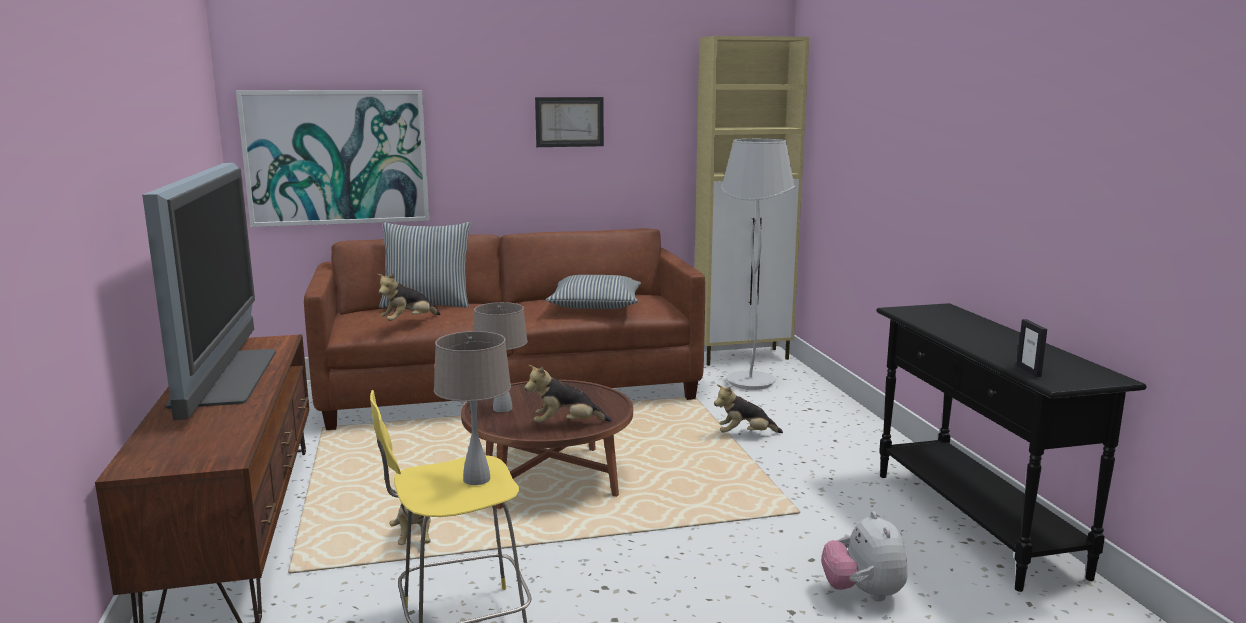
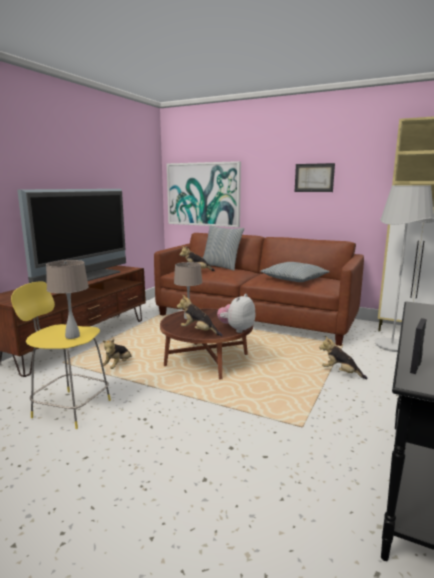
camera: 40 degrees right, 0 degrees up
(863, 593) = (262, 493): plush toy -> plush toy (236, 329)

